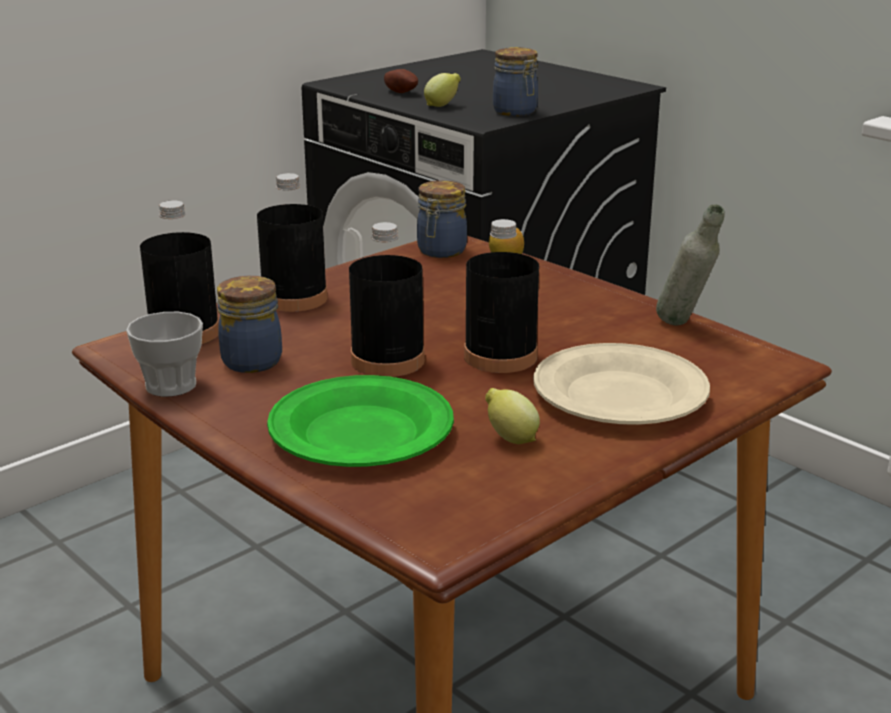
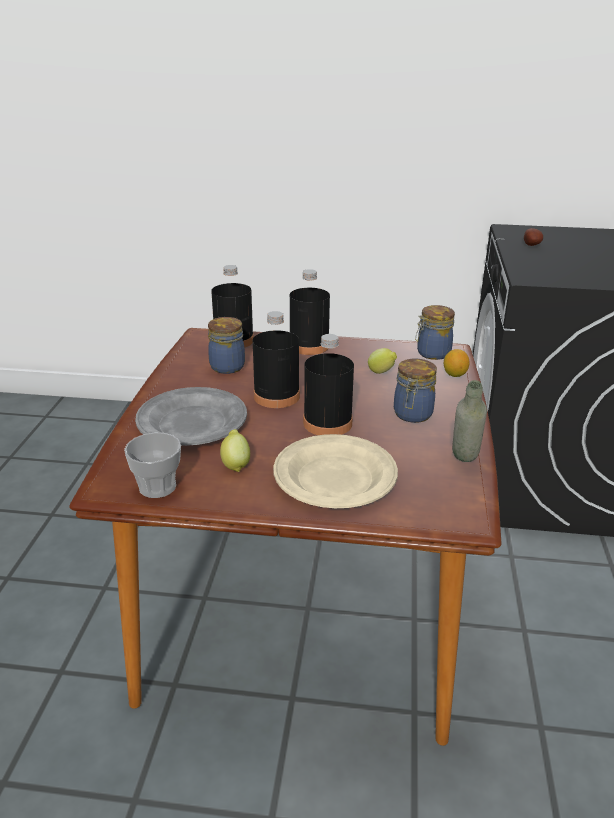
camera: 50 degrees right, 5 degrees up
(171, 385) = (179, 361): cup -> cup (157, 487)
(360, 431) = (192, 422): green plate -> grey plate
(442, 106) = (533, 260): lemon -> lemon (381, 373)
(516, 112) = (569, 279): jar -> jar (412, 415)

